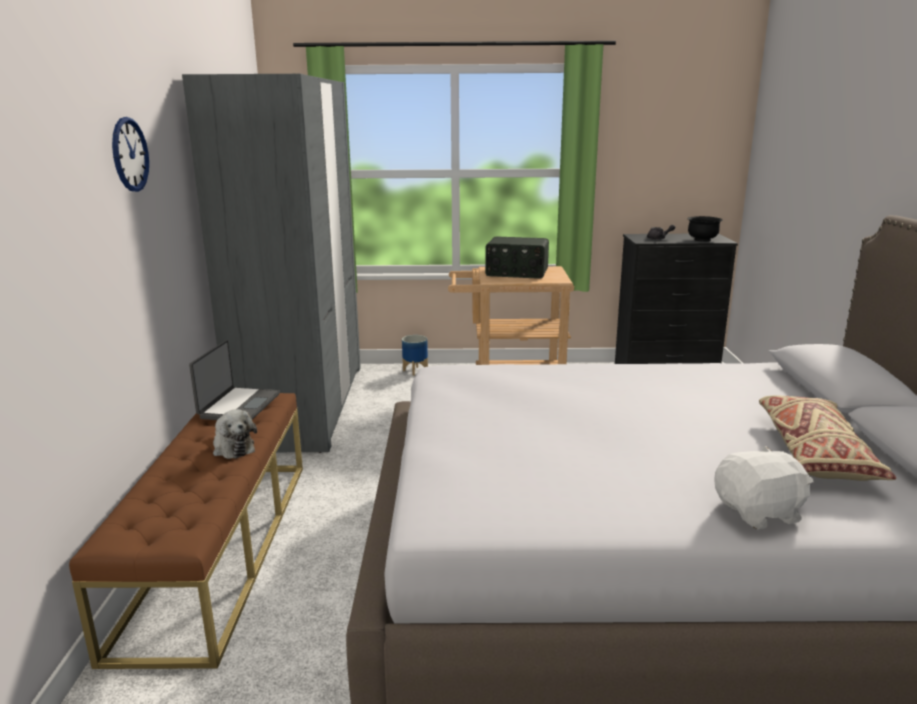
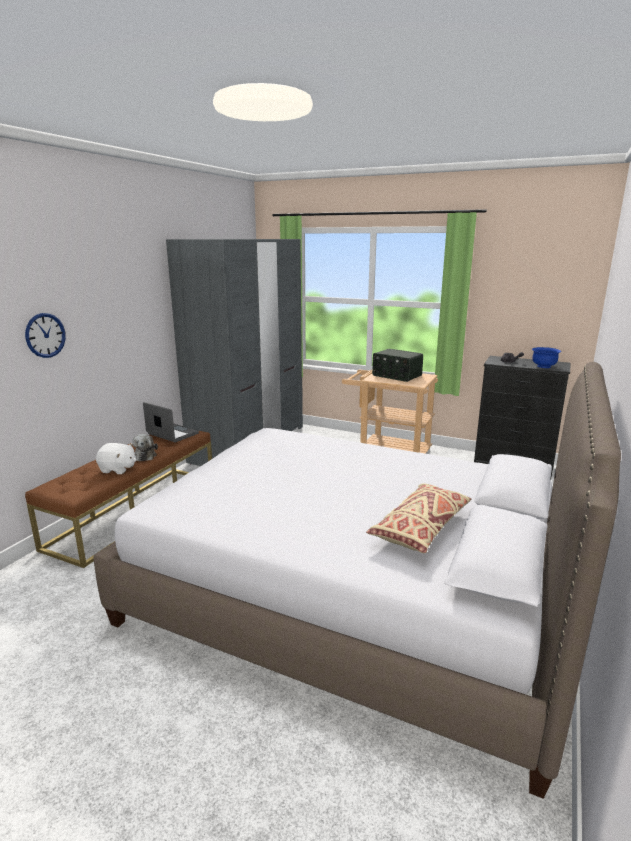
camera: 25 degrees right, 0 degrees up
(130, 154) = (110, 286): wall clock -> wall clock (45, 335)
(238, 406) = (171, 434): laptop -> laptop turned 90 degrees counterclockwise
(415, 371) = (334, 434): planter -> none
(702, 240) = (543, 366): black bowl -> blue bowl
(759, 512) = (323, 551): white plush toy -> white plush toy (118, 469)

